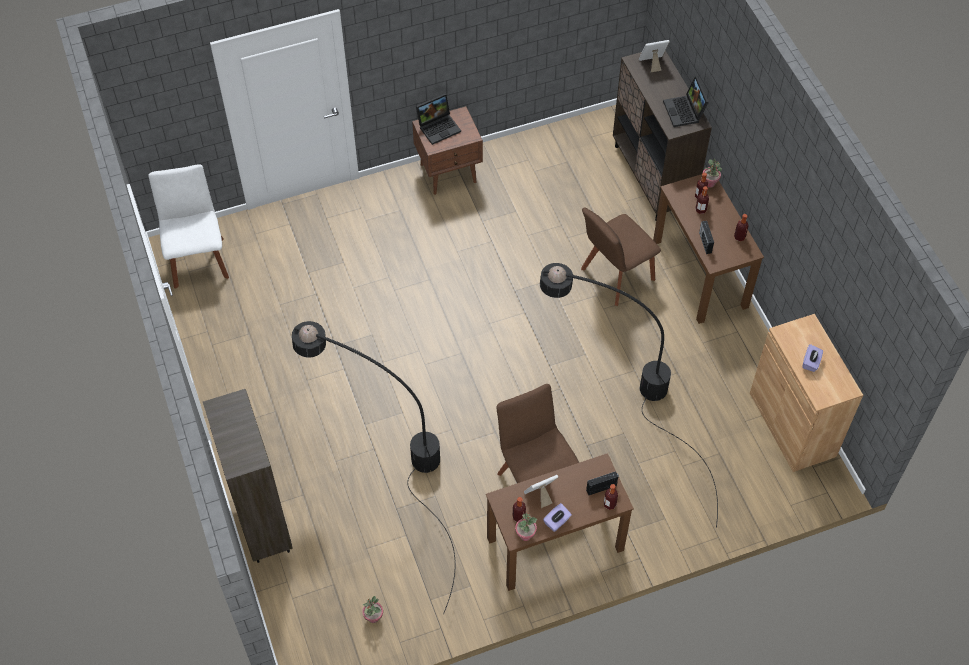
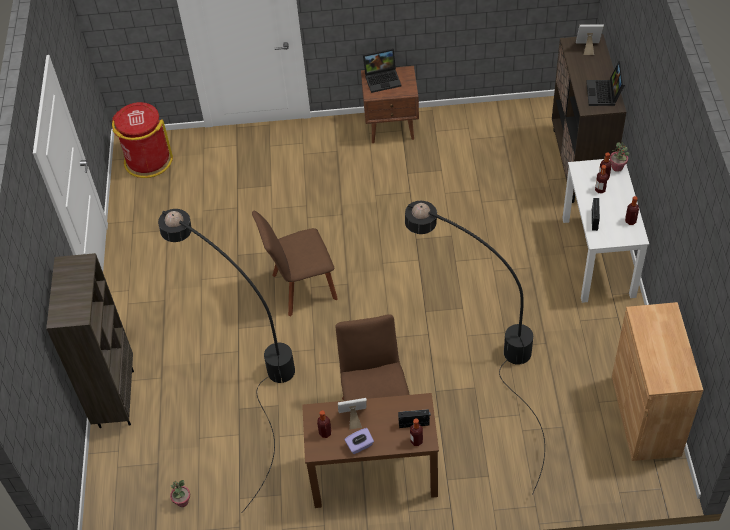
camera: 20 degrees right, 5 degrees down
(198, 259) = (147, 160): white chair -> red trash can
(525, 535) = (325, 451): potted plant -> none
(615, 276) = (514, 244): brown chair -> brown chair (301, 288)
(700, 273) = (598, 257): brown desk -> white desk
(811, 362) = (658, 347): purple tissue box -> none

